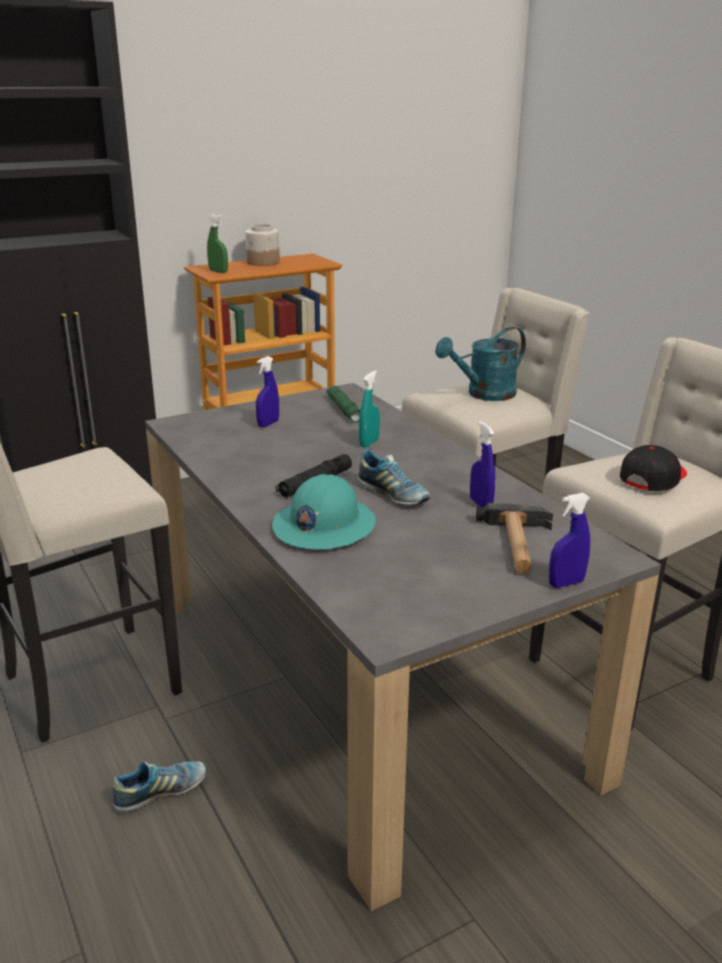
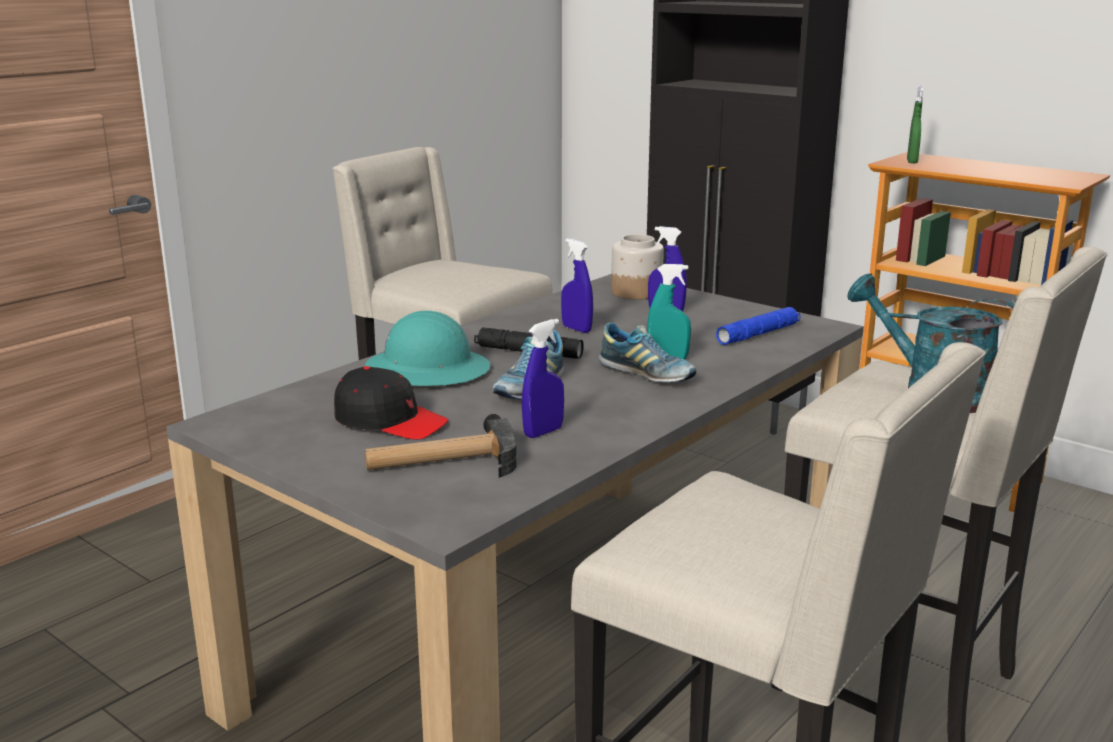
camera: 70 degrees right, 5 degrees down
(161, 792) = (327, 563): shoe -> shoe (647, 375)
(263, 262) = (999, 167): jar -> jar (635, 292)
(344, 410) = (758, 334): green flashlight -> blue flashlight
(566, 583) = (358, 496): blue spray bottle -> blue spray bottle (576, 329)
(653, 478) = (735, 534): black cap -> black cap (390, 421)

